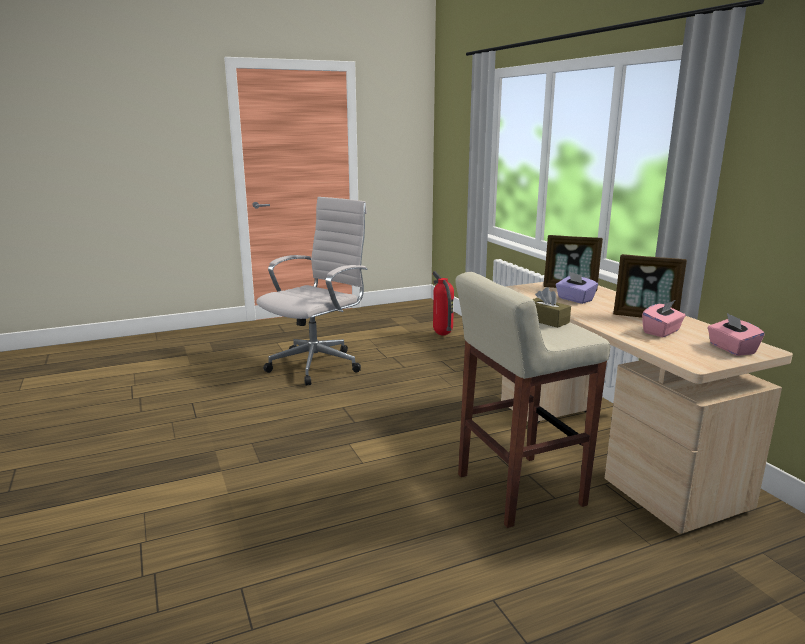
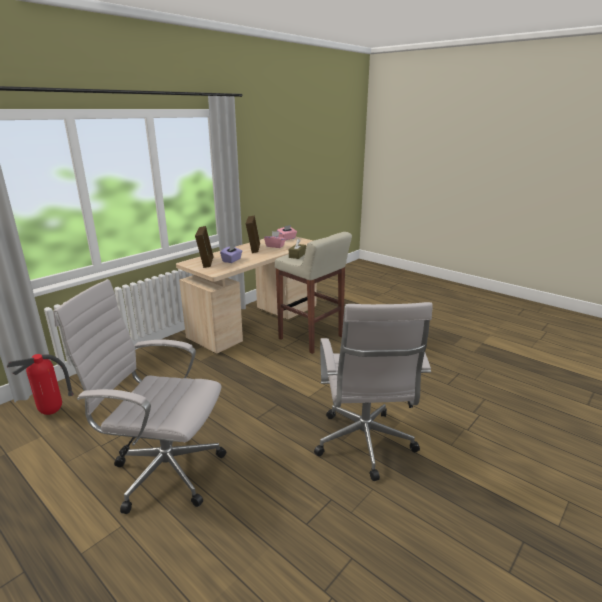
camera: 115 degrees left, 5 degrees up
(226, 453) = (364, 446): none -> white office chair

